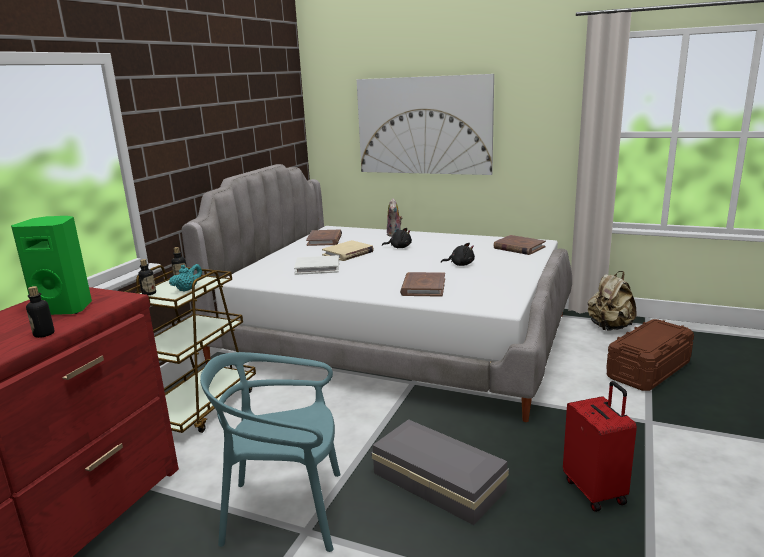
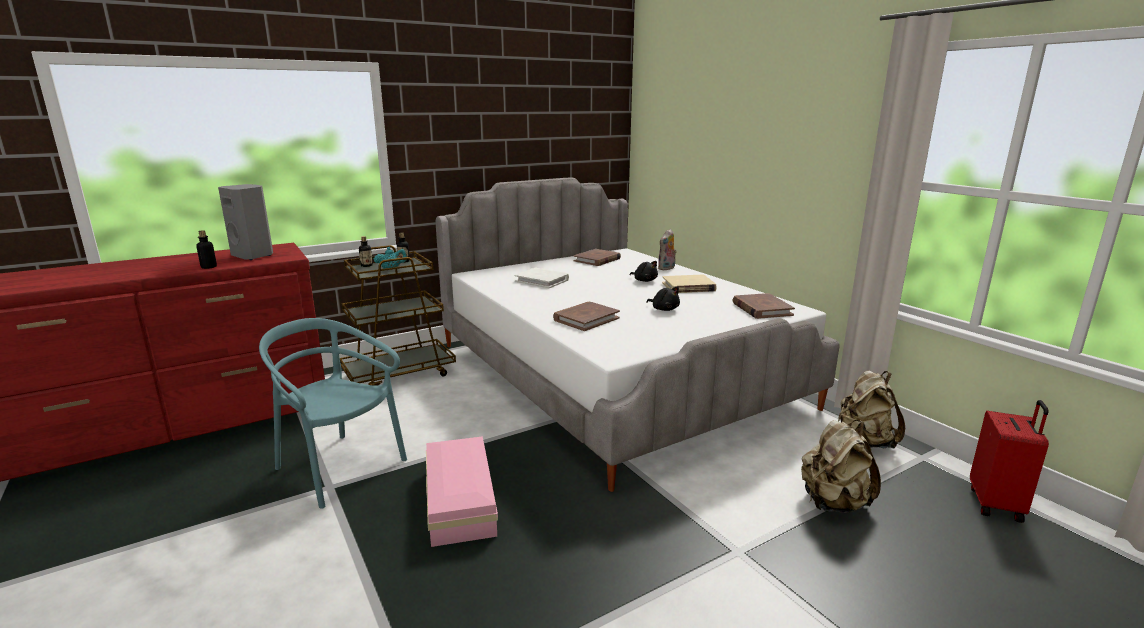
camera: 35 degrees right, 0 degrees up
(65, 308) = (254, 256): green speaker -> grey speaker
(348, 253) = (591, 275): beige book -> beige book (688, 287)
(424, 125) = (722, 153): picture -> none
(437, 480) = (461, 499): grey storage box -> pink storage box
(595, 491) = (570, 580): red suitcase -> red suitcase (997, 504)
(648, 370) = (833, 503): brown storage box -> beige backpack

